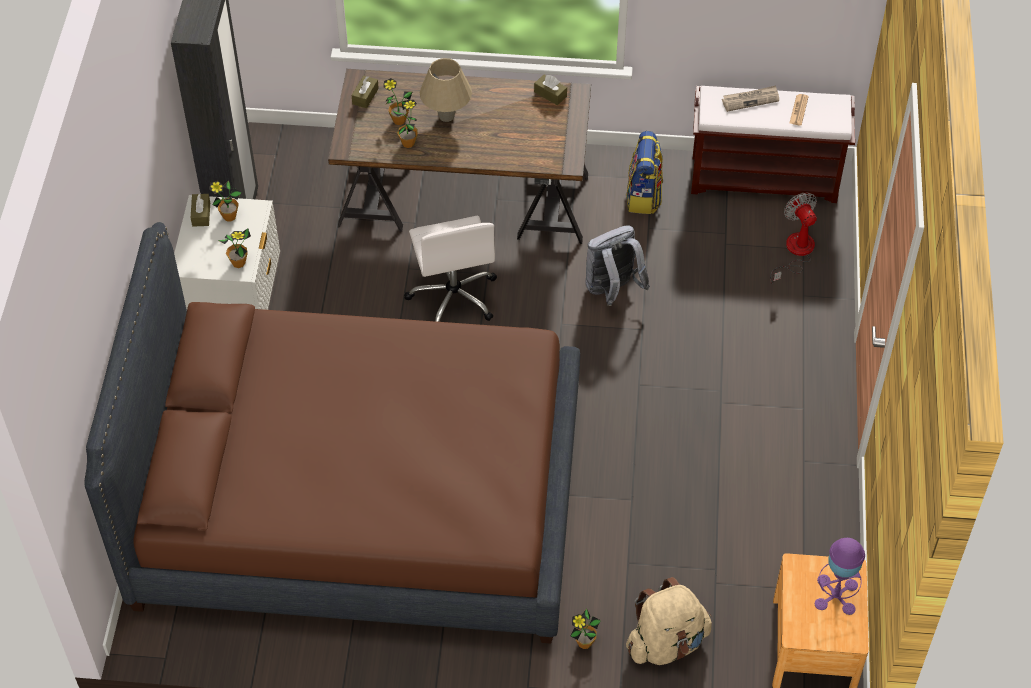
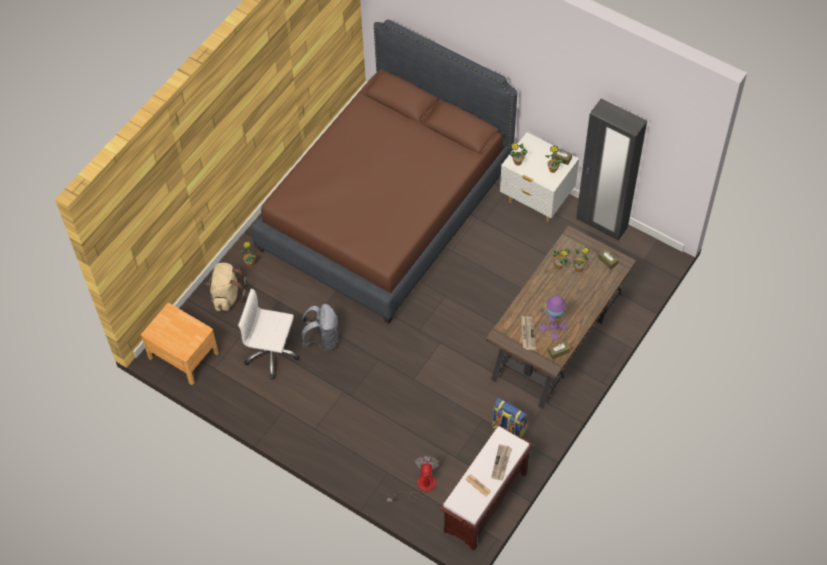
camera: 120 degrees right, 5 degrees up
(446, 116) = (570, 293): beige table lamp -> none
(453, 297) = (489, 301): white office chair -> white office chair (273, 354)
(544, 135) = (527, 333): none -> newspaper
(612, 290) = (448, 378): grey backpack -> grey backpack (323, 339)
(795, 252) = (420, 486): fan -> fan turned 90 degrees counterclockwise
(836, 594) = (177, 338): purple table lamp -> purple table lamp (553, 327)

